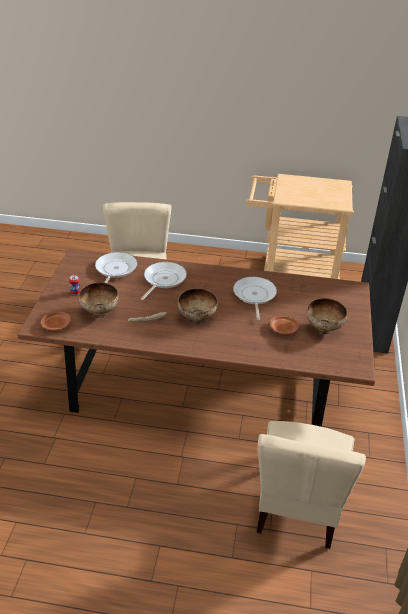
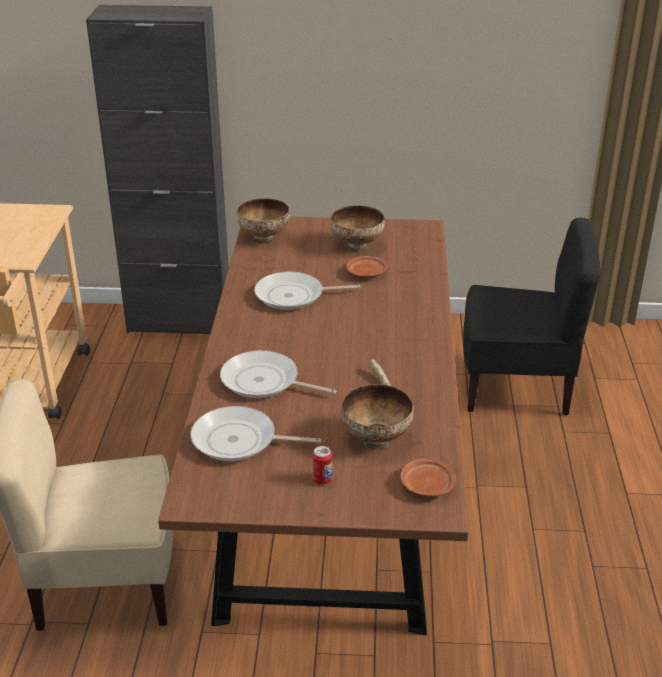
camera: 95 degrees left, 5 degrees down
(196, 318) = (364, 342): bowl -> bowl (263, 239)
(297, 507) = (517, 386): beige chair -> black chair

